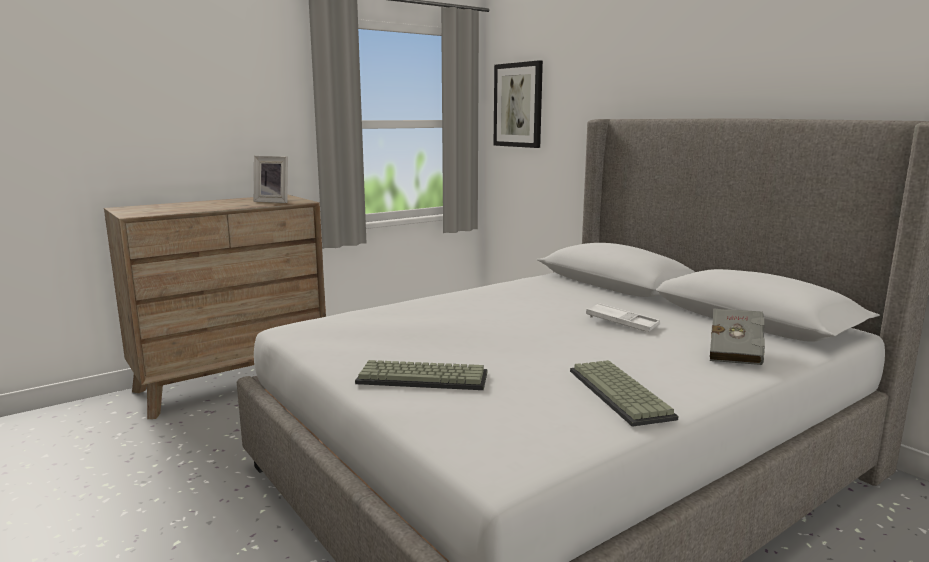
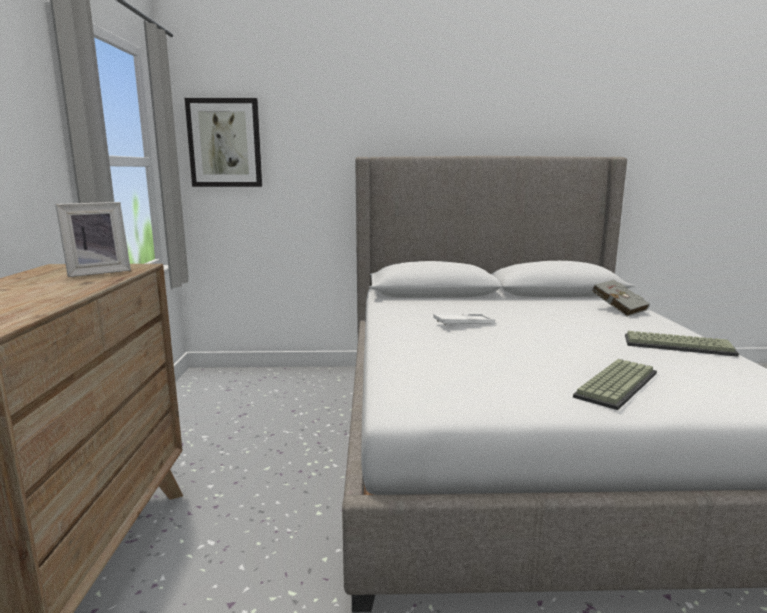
camera: 55 degrees left, 0 degrees up
(622, 323) = (533, 312): white tray -> white tray (463, 323)

